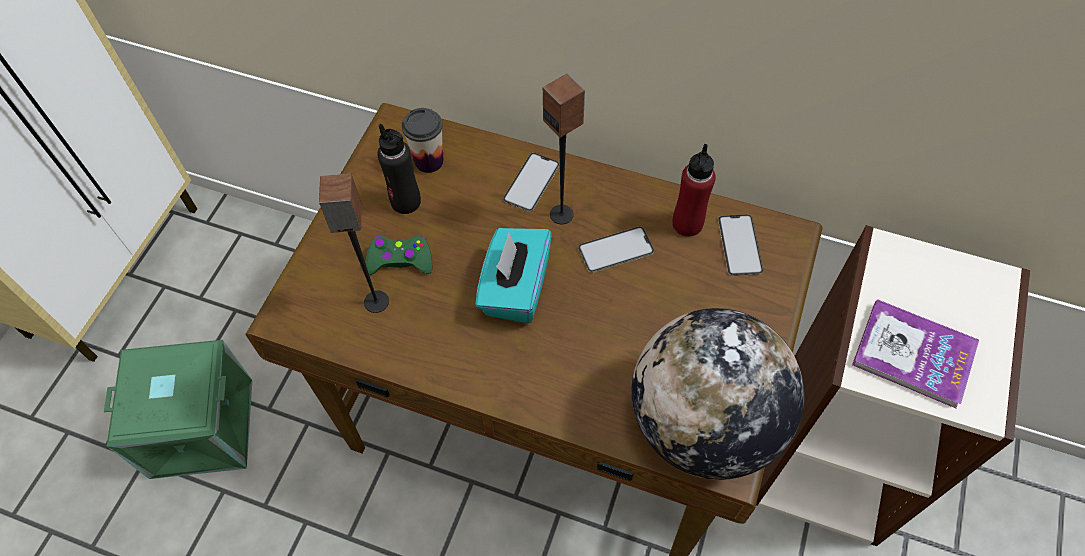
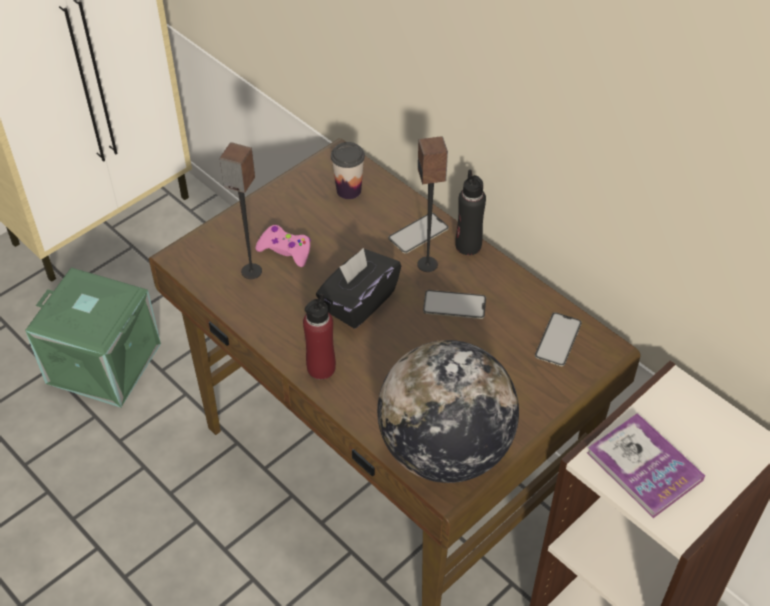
camera: 25 degrees right, 10 degrees down
(400, 260) = (285, 250): green game controller -> pink game controller
(406, 201) = (314, 212): black bottle -> black bottle (468, 246)
(515, 289) = (358, 302): turquoise tissue box -> black tissue box
(687, 224) = (524, 308): red bottle -> red bottle (321, 368)

